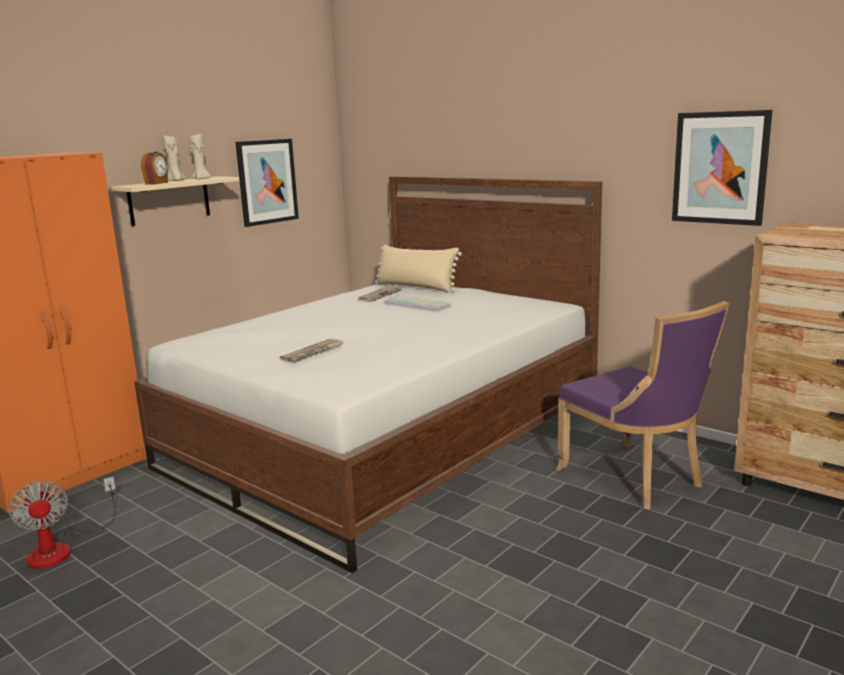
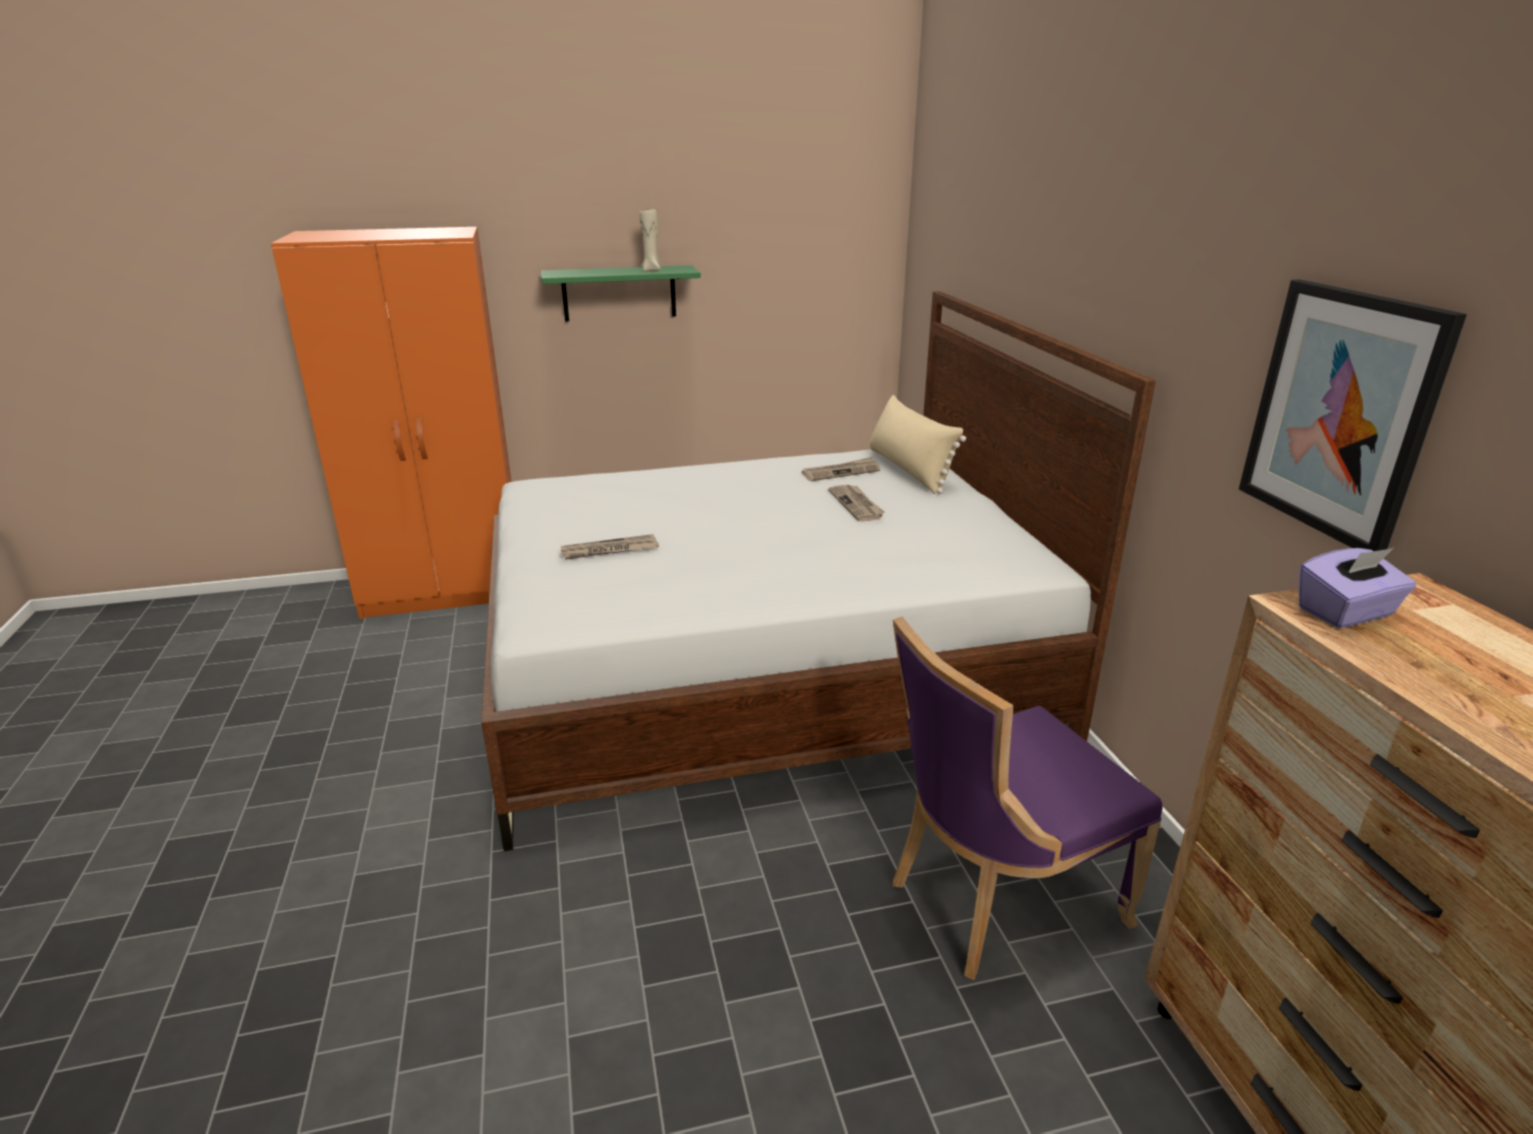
camera: 35 degrees right, 10 degrees up
(62, 548) = (345, 680): fan -> none
(157, 183) = (588, 272): alarm clock -> none
(169, 200) = (619, 293): beige shelf -> green shelf
(175, 181) = (619, 270): beige candle -> none
(267, 181) = (771, 276): picture -> none
(418, 304) = (857, 505): keyboard -> newspaper
(635, 478) = (996, 900): purple chair -> purple chair turned 60 degrees clockwise
(791, 232) = (1346, 613): none -> purple tissue box

